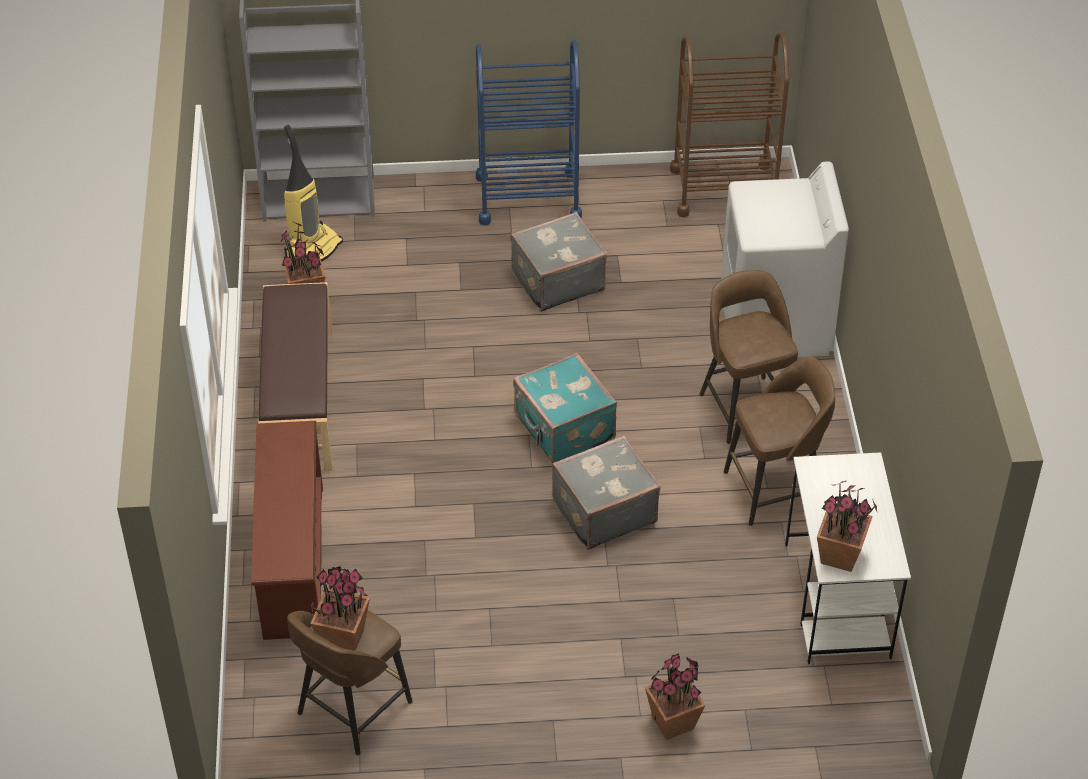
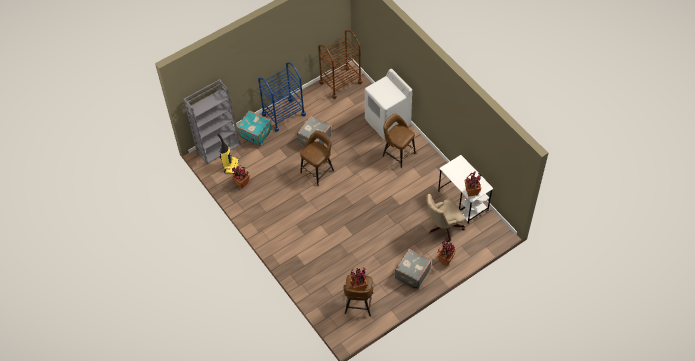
camera: 30 degrees left, 10 degrees up
(292, 561) = (307, 270): brown shoe rack -> none
(298, 401) = (268, 219): brown bench -> none
(563, 430) = (352, 188): turquoise suitcase -> turquoise suitcase (255, 134)
(603, 511) = (382, 207): grey suitcase -> grey suitcase (411, 274)
(729, 637) = (443, 227): none -> beige office chair
(775, 489) = (424, 176): brown stool -> brown stool (318, 171)

